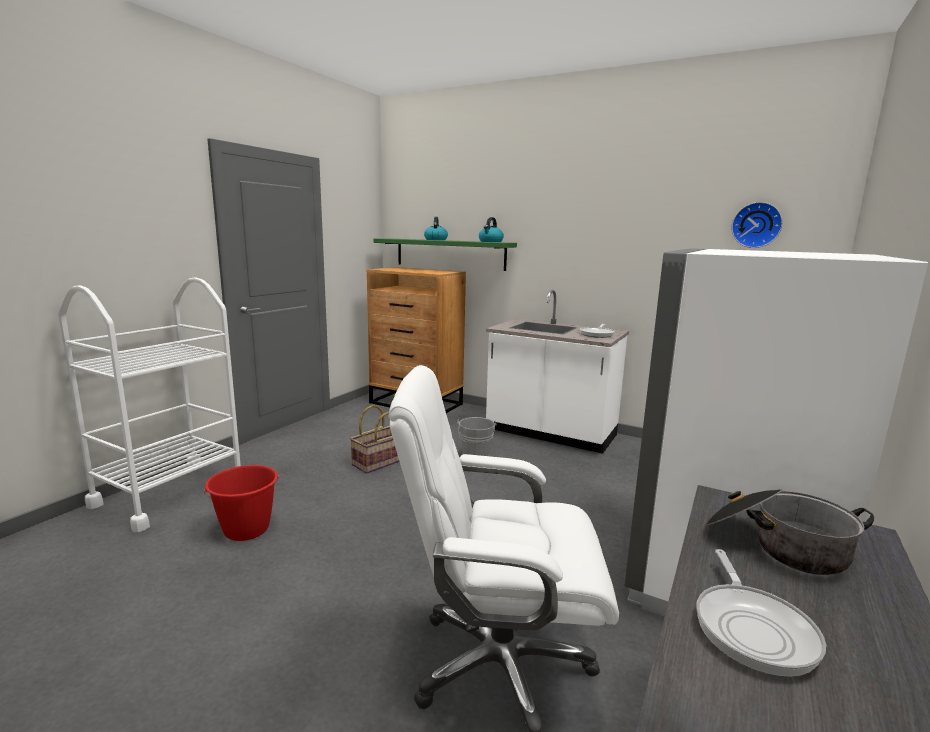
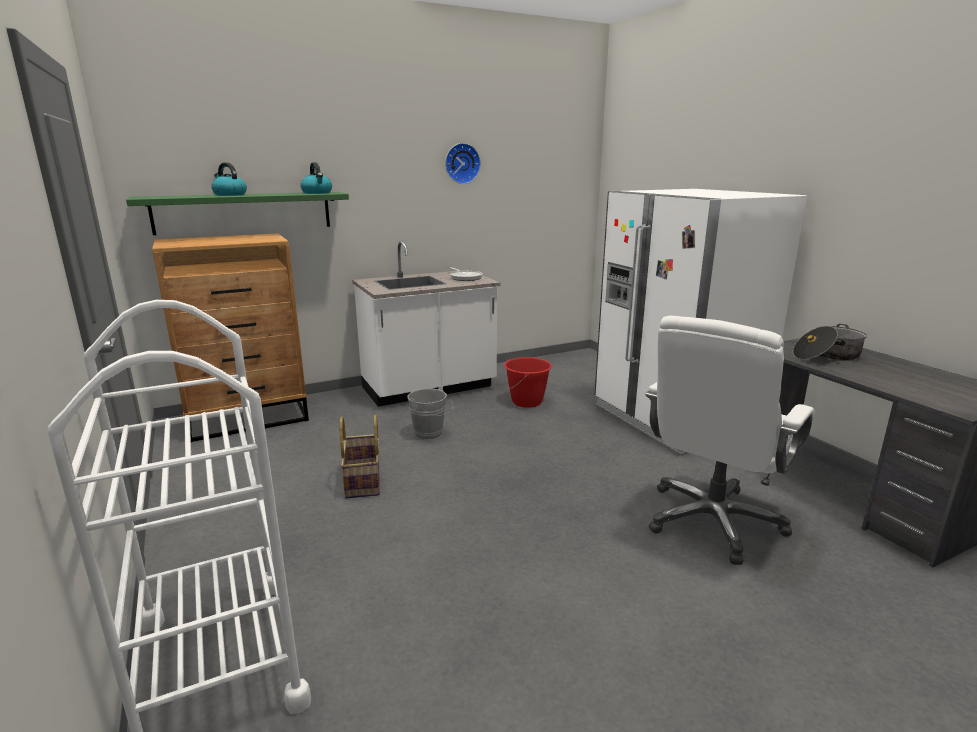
camera: 55 degrees left, 5 degrees up
(246, 530) = (410, 603): red bucket -> red bucket (527, 402)
(752, 628) = (898, 382): frying pan -> none
(756, 225) = (547, 165): wall clock -> wall clock (461, 163)

